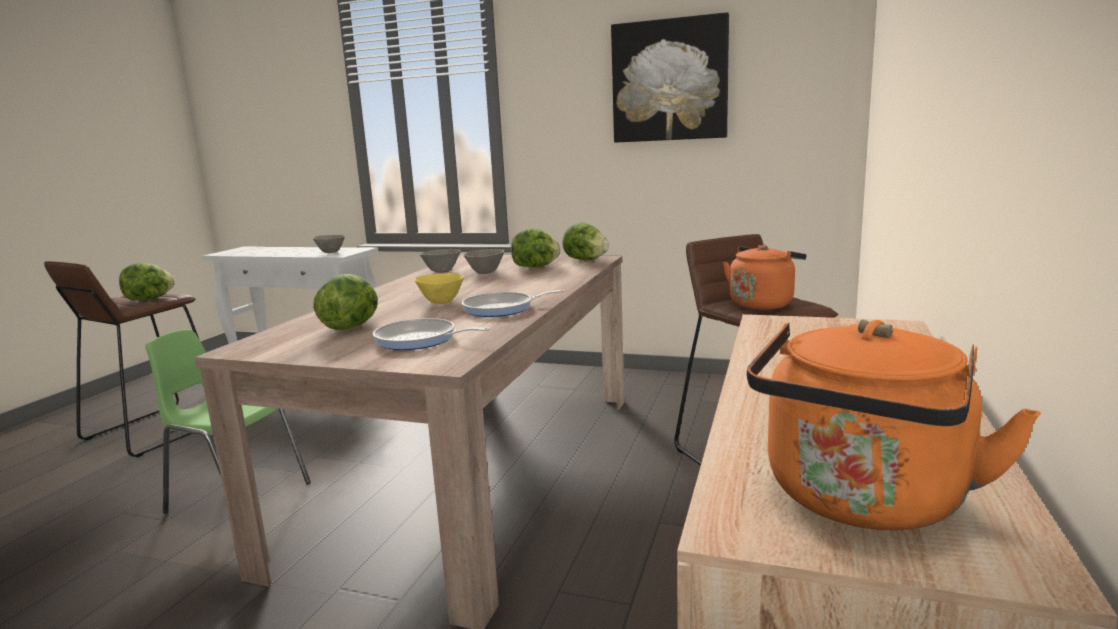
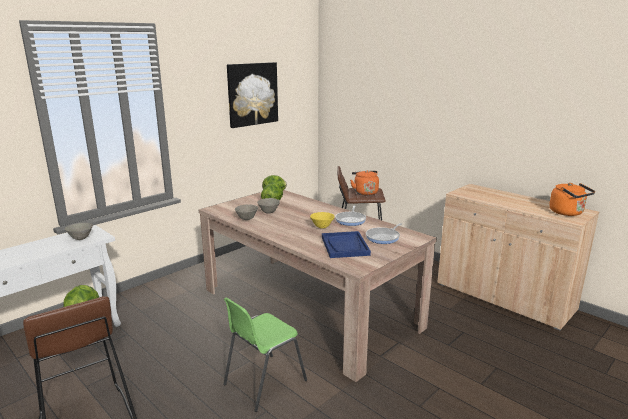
camera: 65 degrees left, 5 degrees up
(352, 326) = (345, 246): lettuce -> blue tray

